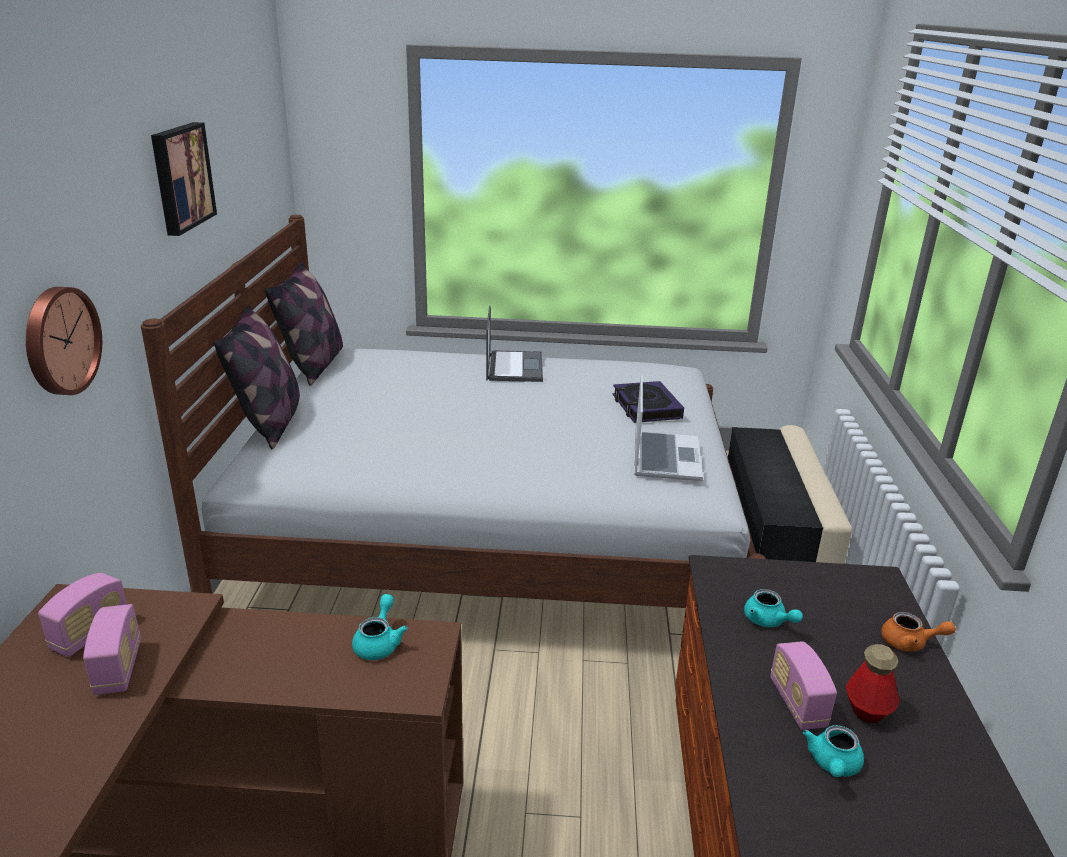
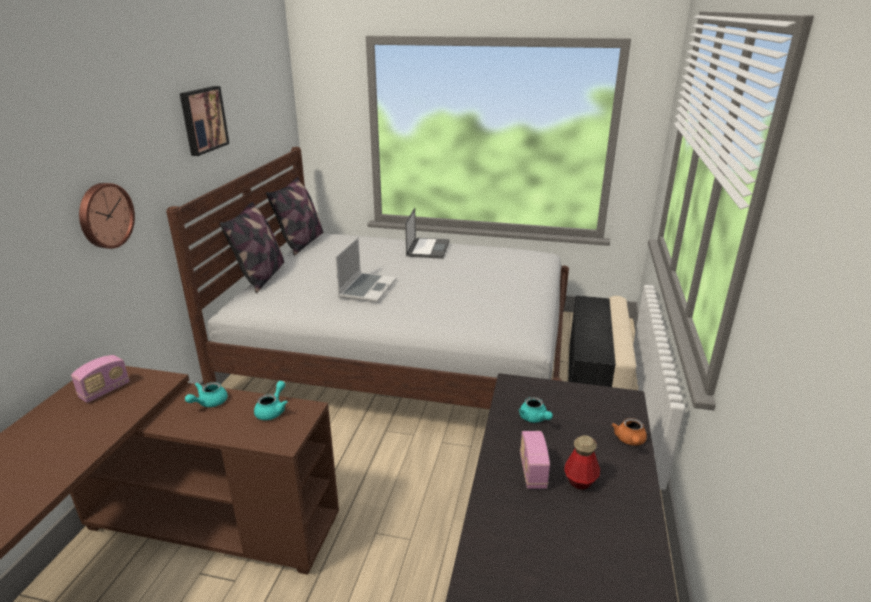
camera: 10 degrees right, 0 degrees up
(119, 668) = (113, 411): radio -> none
(646, 407) = (506, 277): book -> none
(664, 458) = (505, 310): laptop -> laptop (367, 288)
(833, 765) = (540, 513): turquoise teapot -> turquoise teapot (209, 403)
(910, 643) = (630, 441): orange teapot -> orange teapot turned 75 degrees clockwise

